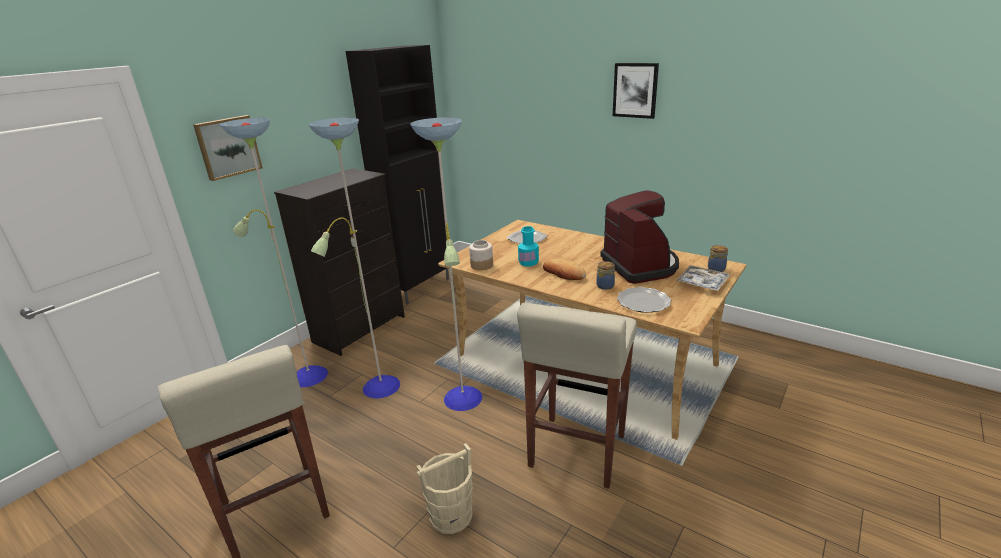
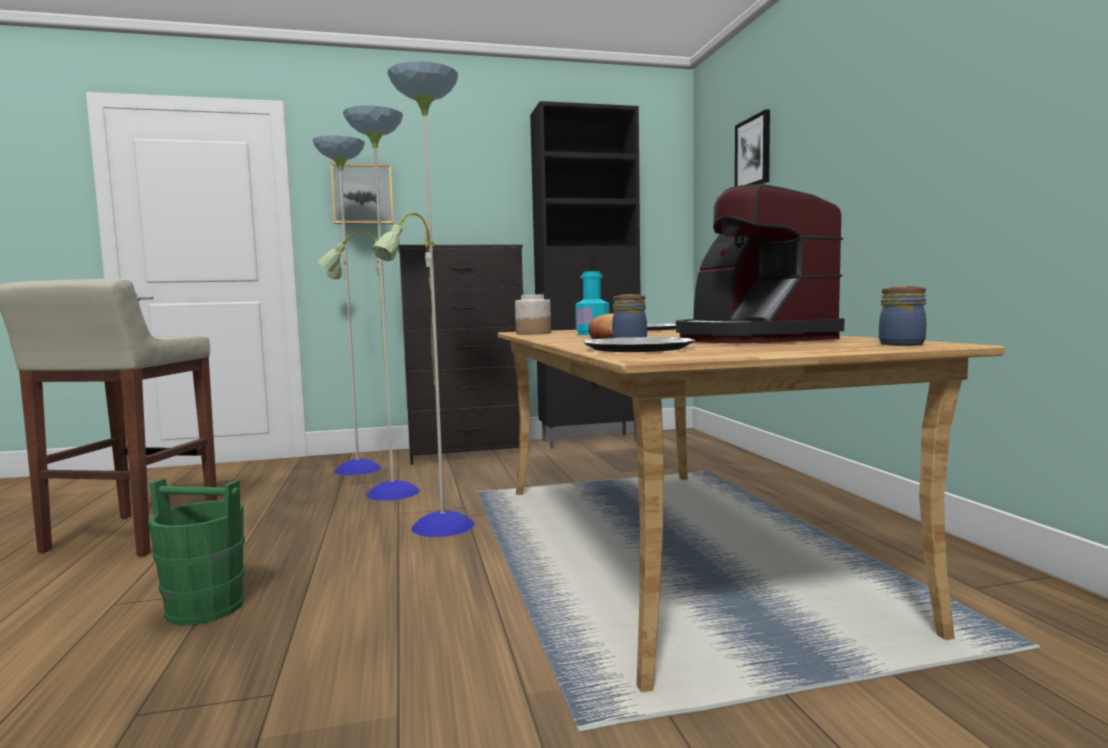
camera: 40 degrees right, 20 degrees down
(450, 515) = (204, 608): beige bucket -> green bucket
(576, 452) = (454, 626): beige stool -> none
(635, 90) = (895, 89): picture -> picture (753, 152)
(640, 265) = (750, 339): coffee machine -> coffee machine turned 135 degrees clockwise
(702, 283) = (817, 347): tray -> none

